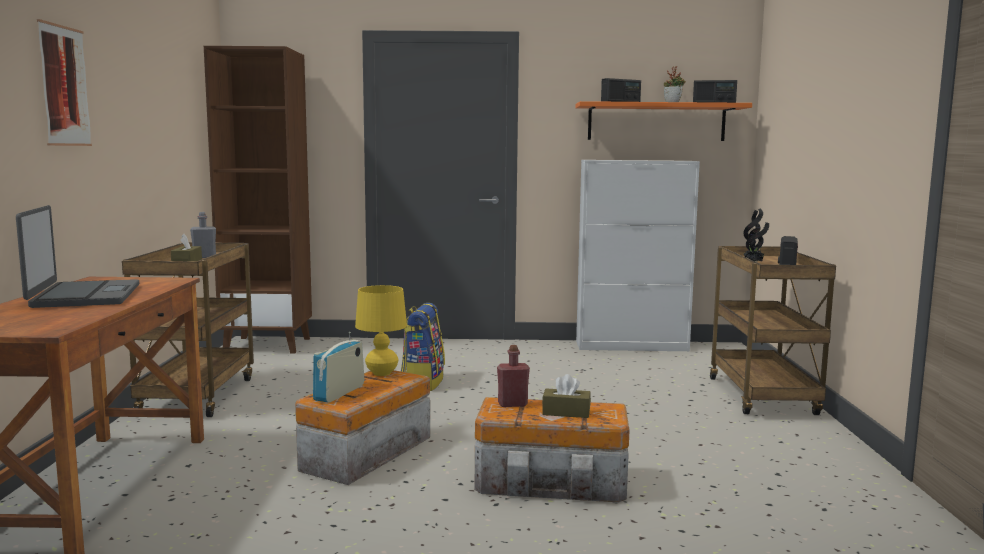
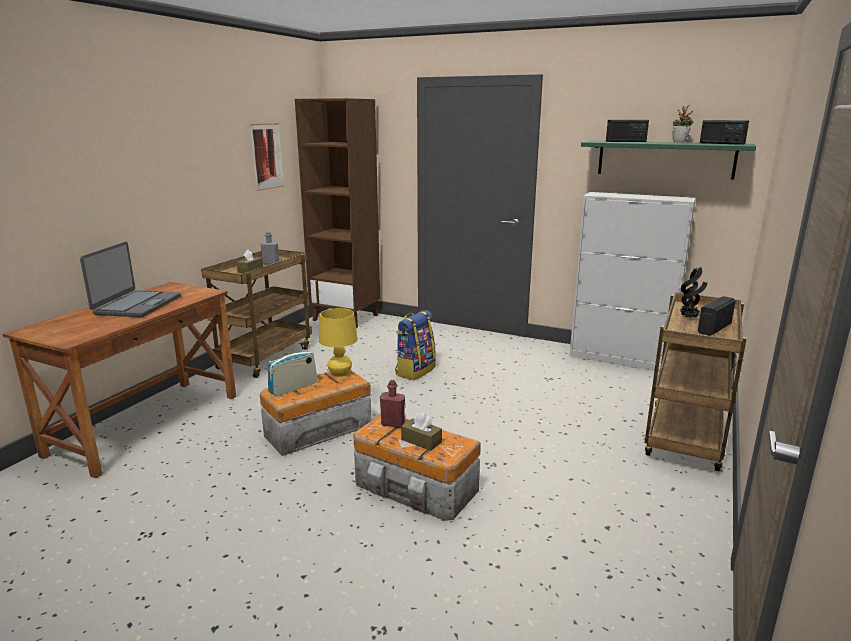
camera: 25 degrees right, 10 degrees up
(64, 86) = (148, 155): picture -> picture (267, 156)
(656, 122) = (665, 159): orange shelf -> green shelf

